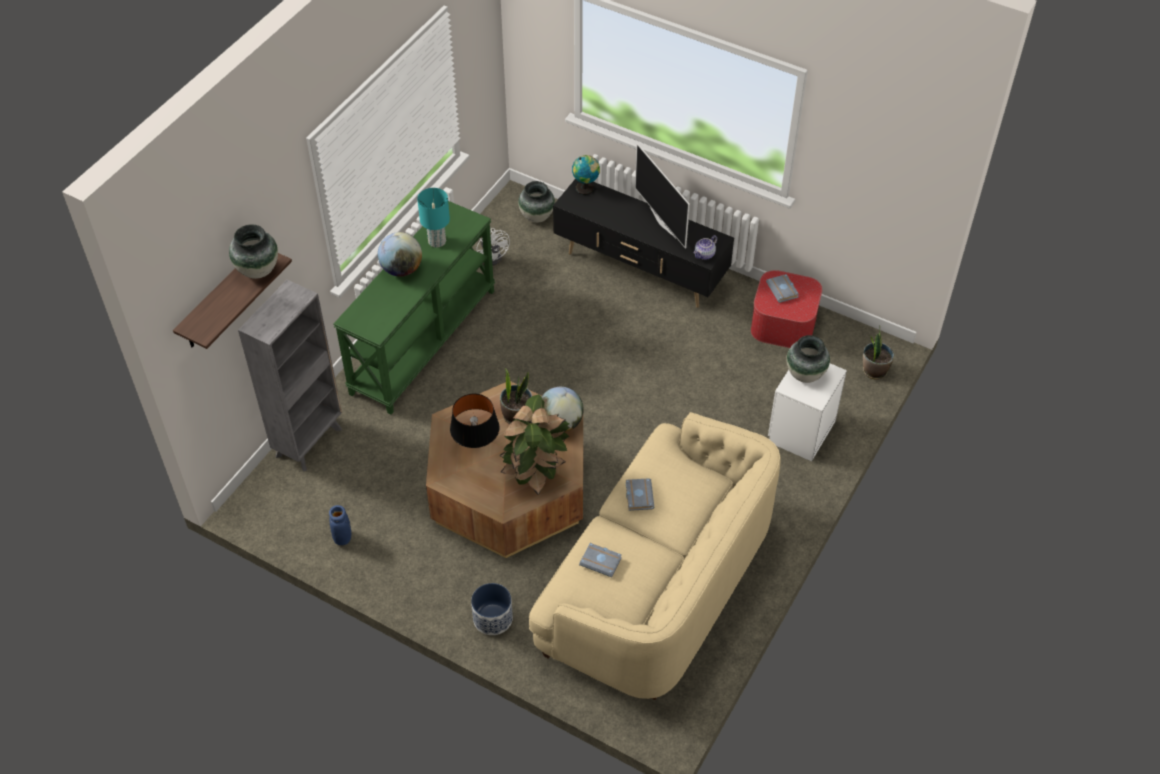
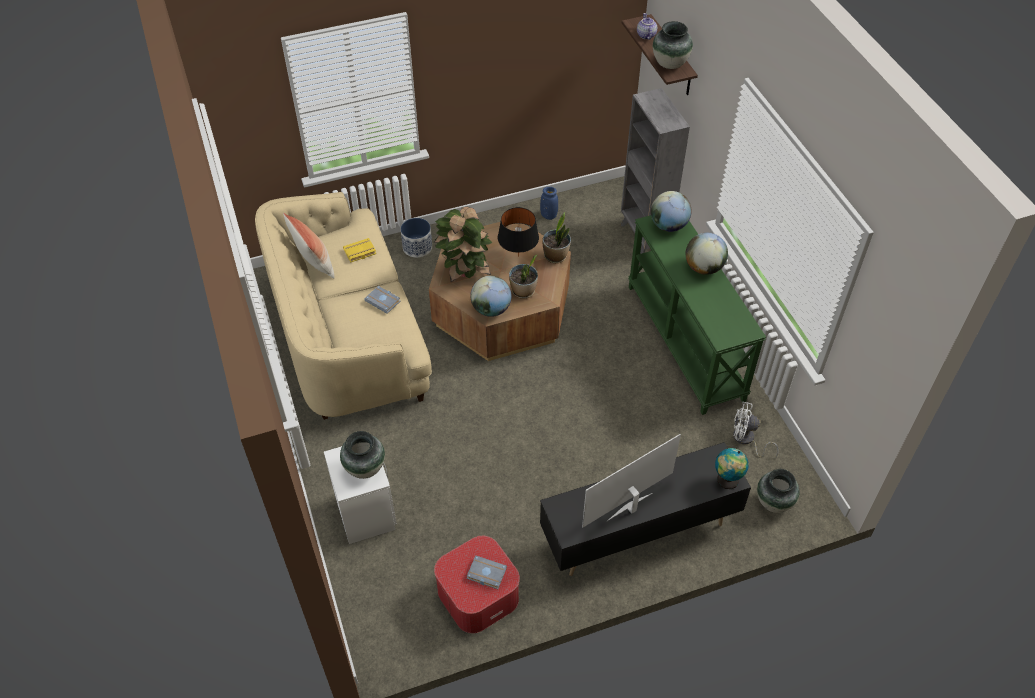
camera: 130 degrees right, 0 degrees up
(367, 318) = (668, 225): none -> globe
(436, 241) = (718, 303): turquoise table lamp -> none
(601, 561) = (359, 252): grey book -> yellow book
(651, 590) = (314, 263): none -> pillow
(663, 222) = (630, 508): television -> television turned 45 degrees counterclockwise
(704, 255) = (561, 508): teapot -> teapot (645, 35)
(874, 370) = (362, 620): potted plant -> potted plant (556, 256)

